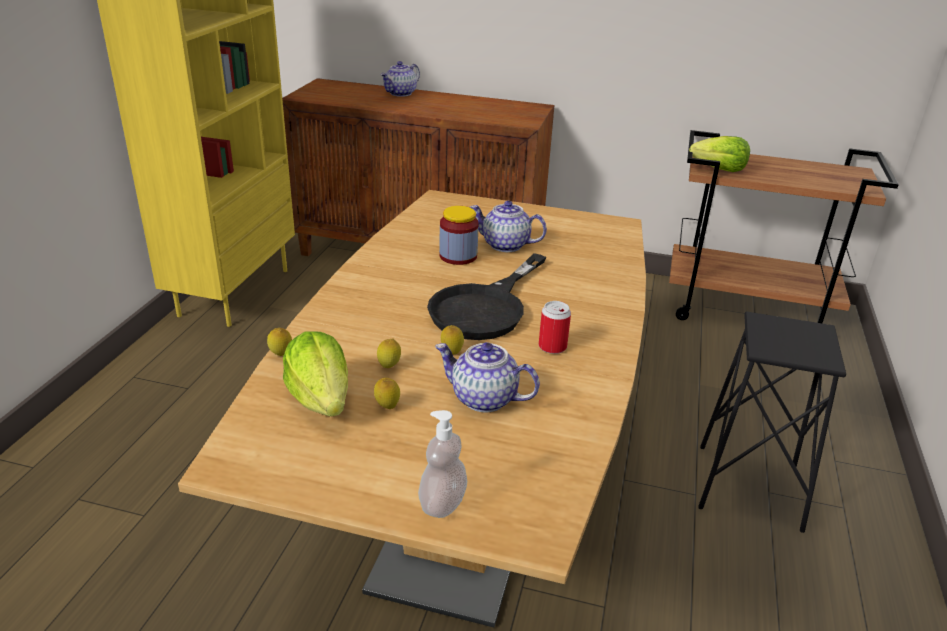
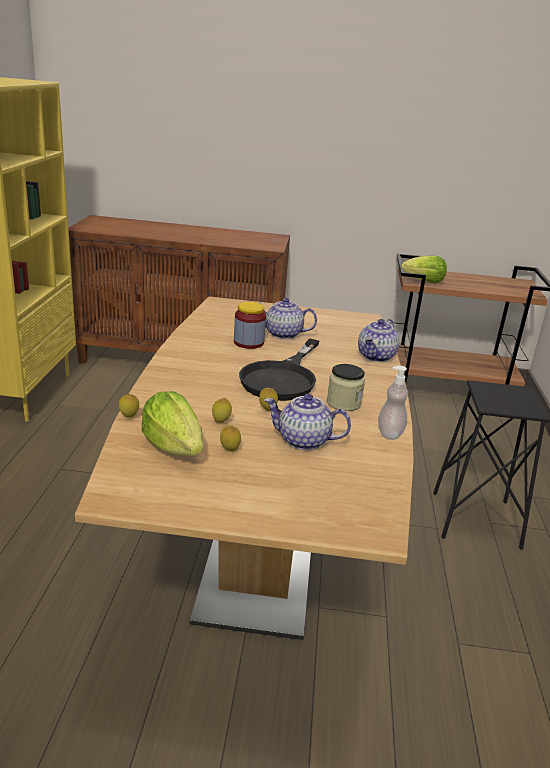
camera: 10 degrees left, 5 degrees down
(400, 93) = (164, 226): teapot -> teapot (376, 356)
(442, 503) = (297, 515): soap dispenser -> soap dispenser (390, 433)
(552, 347) = (343, 403): can -> jar

